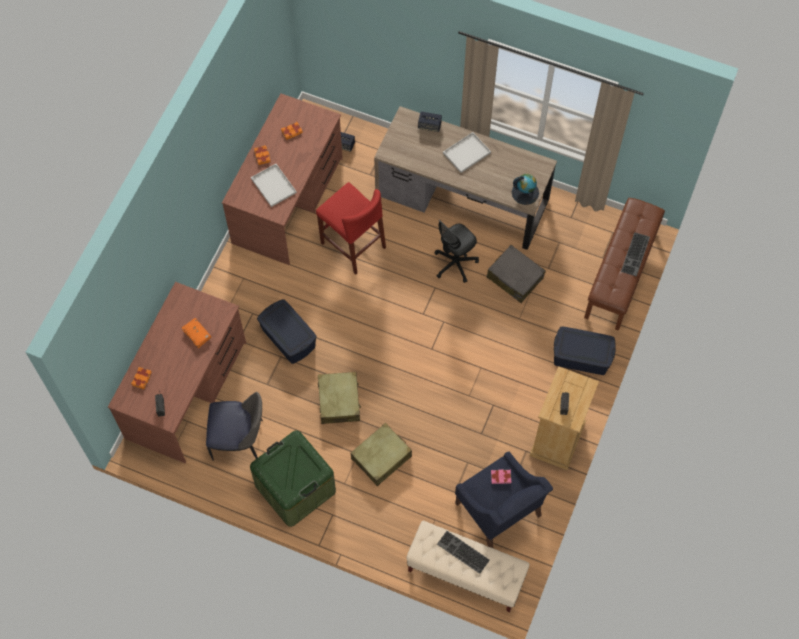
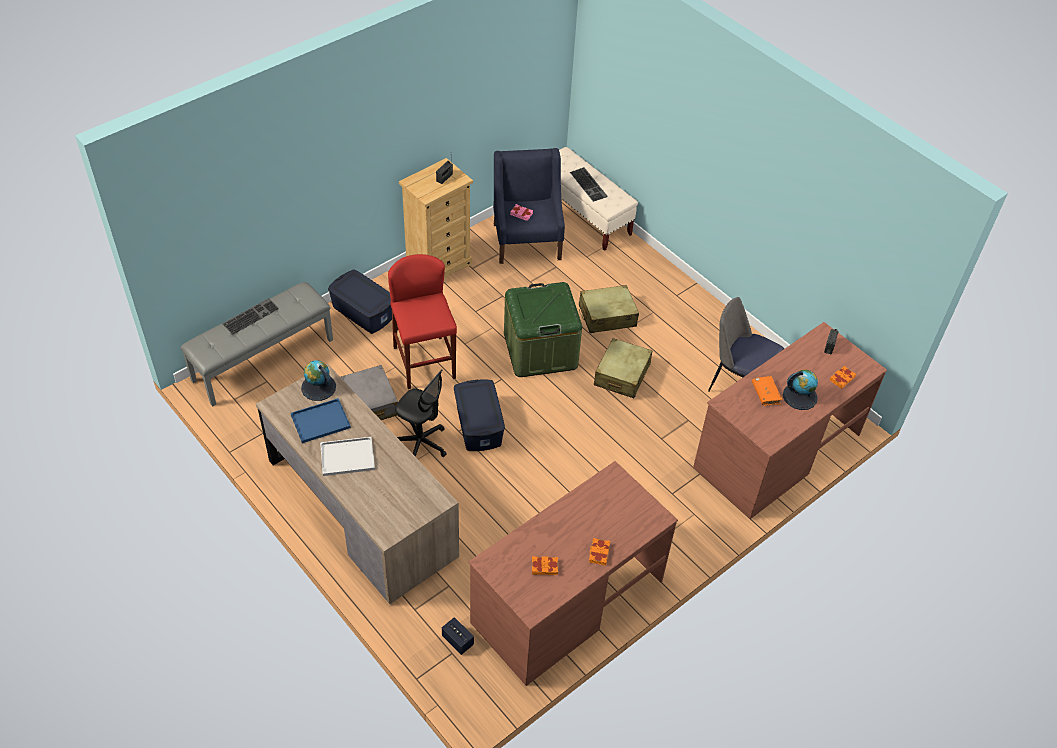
camera: 155 degrees left, 15 degrees down
(170, 345) = (800, 396): none -> globe
(274, 186) = (602, 509): white tray -> none
(288, 338) = (644, 452): blue storage box -> blue storage box (479, 425)
(295, 488) = (701, 327): green storage box -> green storage box (540, 350)
(353, 245) = (520, 513): red stool -> red stool (424, 362)
(429, 126) = (366, 508): speaker -> none
(455, 264) = (421, 444): black office chair -> black office chair turned 45 degrees clockwise
(503, 169) = (321, 420): none -> blue tray
(621, 274) = (263, 359): brown bench -> grey bench

